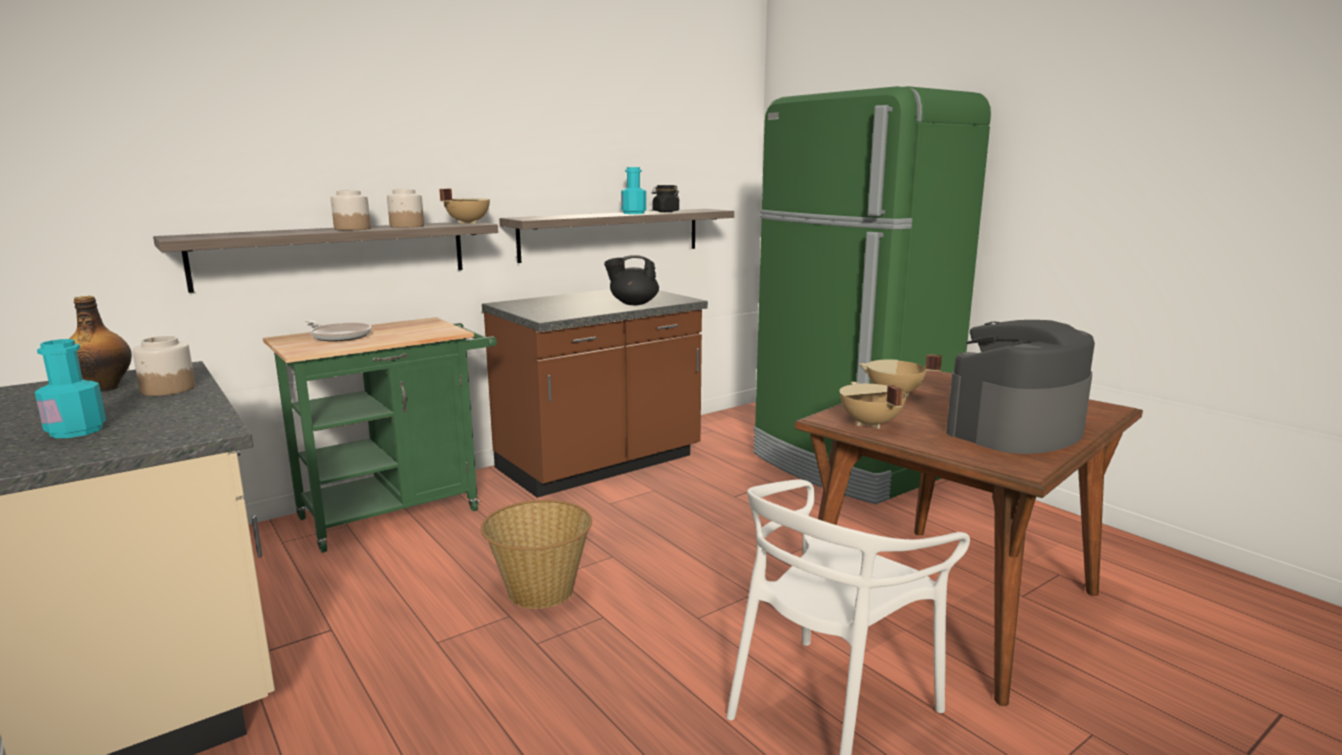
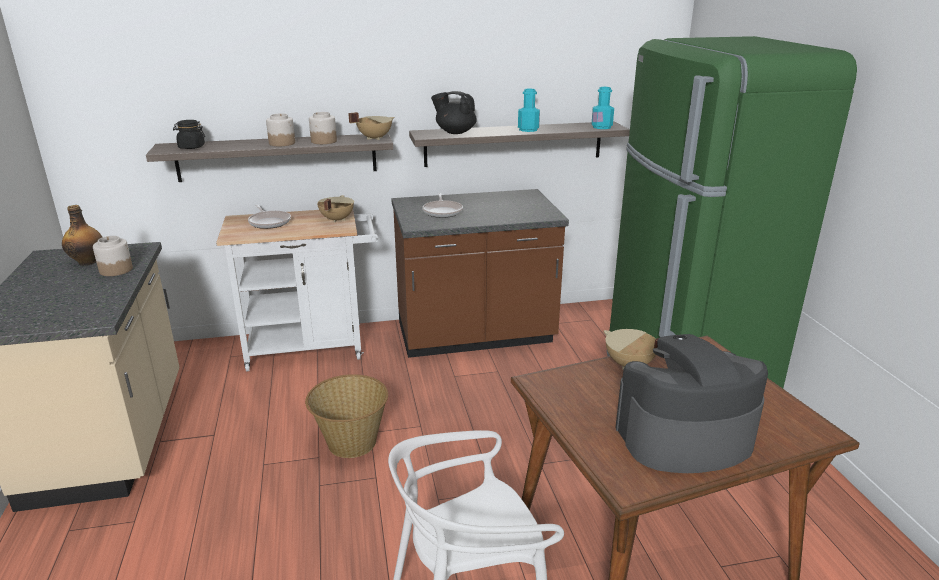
camera: 25 degrees right, 10 degrees up
(76, 431) = (40, 303): turquoise bottle -> turquoise bottle (601, 127)
(400, 511) = (313, 347): green cart -> white cart
(562, 306) = (443, 211): none -> frying pan
(633, 303) = (501, 215): black teapot -> black teapot (455, 132)
(665, 211) = (561, 128): black jar -> black jar (191, 147)
(869, 424) = (563, 397): beige cooking pot -> beige cooking pot (336, 219)

